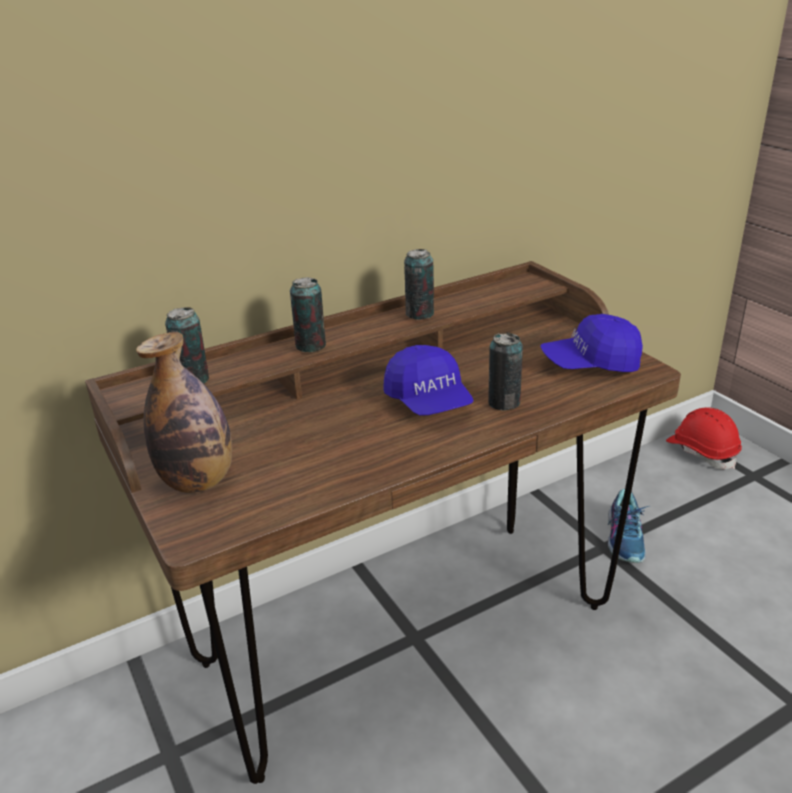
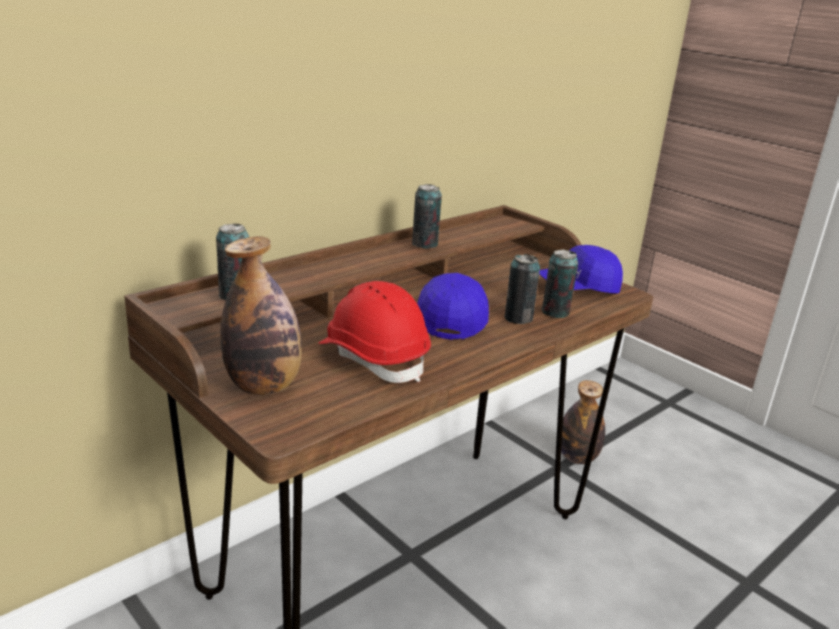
camera: 15 degrees left, 5 degrees down
(310, 346) = (336, 268): can -> can (555, 312)
(429, 402) = (452, 318): blue cap -> blue cap turned 135 degrees counterclockwise
(626, 538) = (577, 457): shoe -> bottle
(702, 451) = (622, 384): red hard hat -> red hard hat (374, 358)

